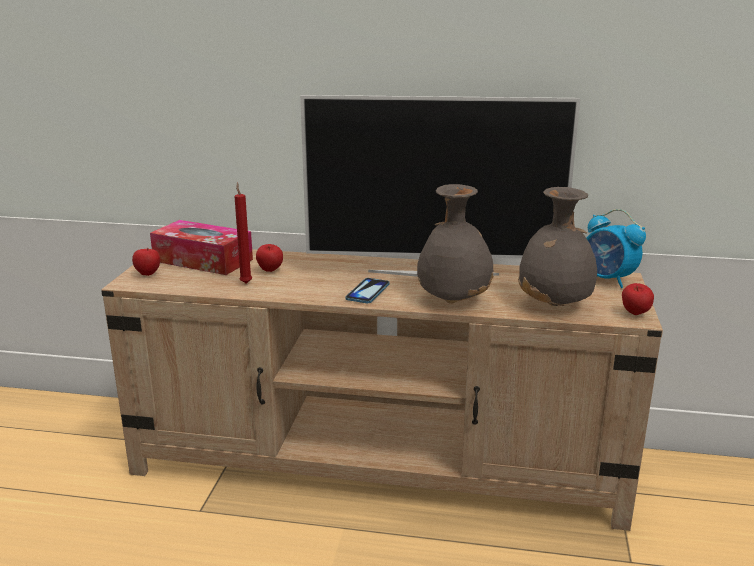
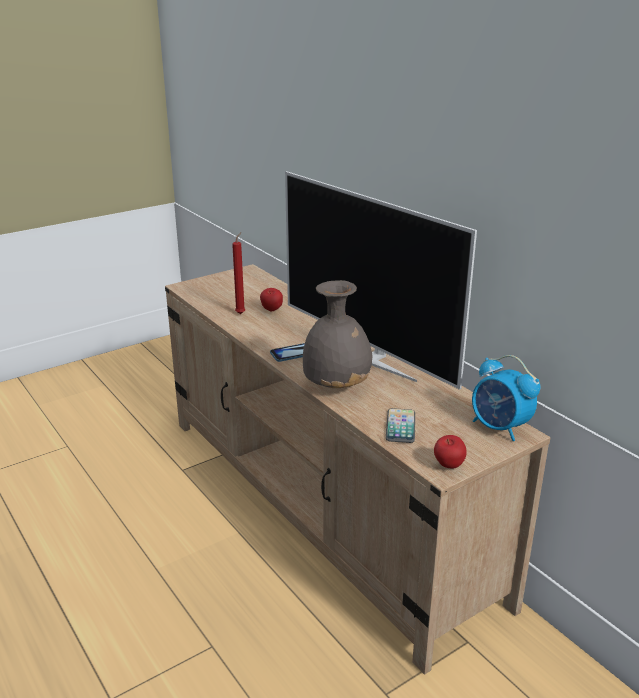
camera: 45 degrees right, 5 degrees up
(148, 274) = (203, 285): apple -> none
(203, 260) = (250, 286): tissue box -> none
(555, 305) = (400, 426): grey vase -> phone
(607, 280) = (499, 428): alarm clock -> alarm clock turned 45 degrees counterclockwise

